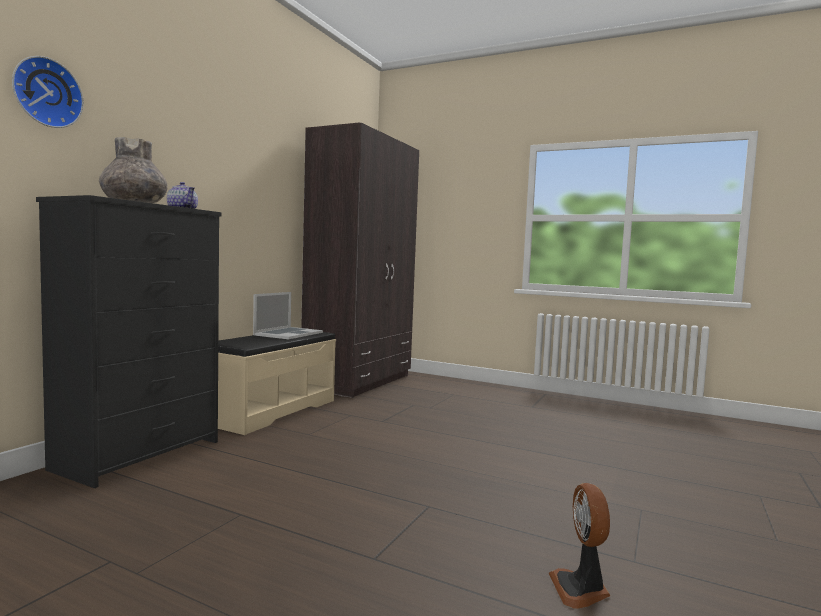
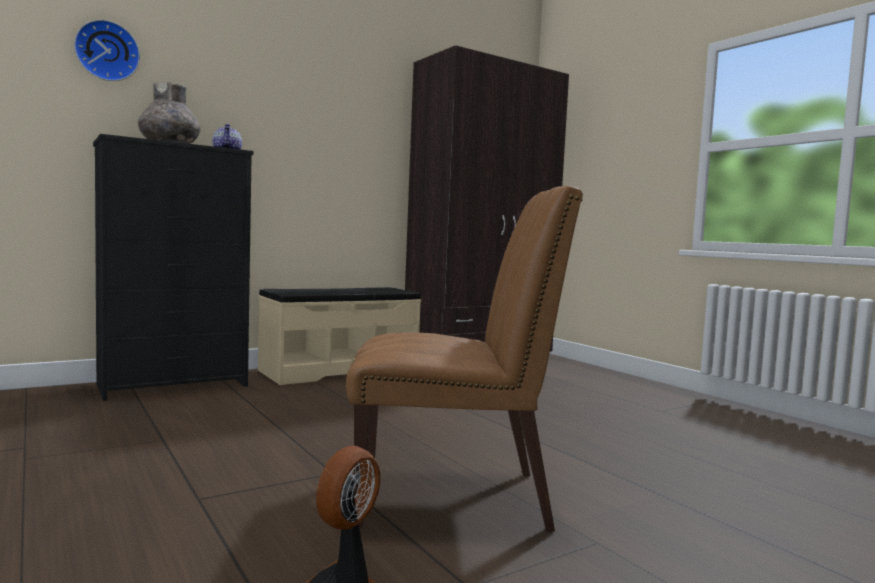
camera: 30 degrees right, 0 degrees up
(288, 333) = (366, 289): laptop -> none
(528, 503) = (449, 498): none -> brown chair

